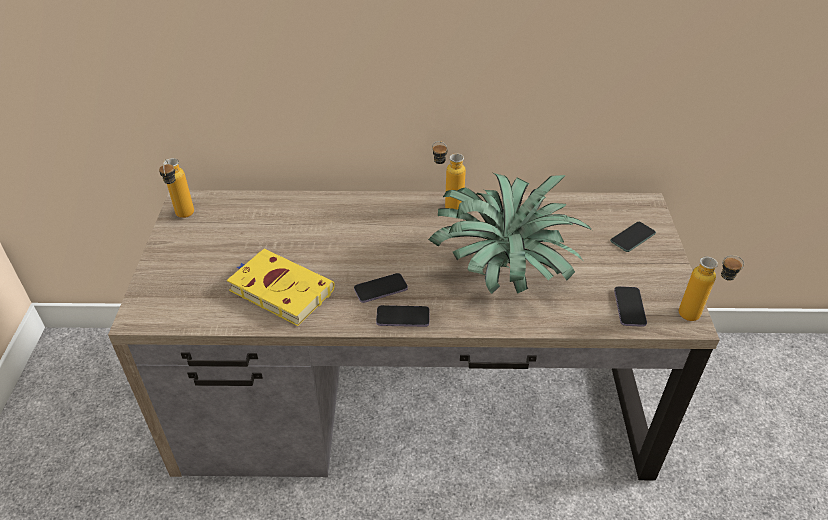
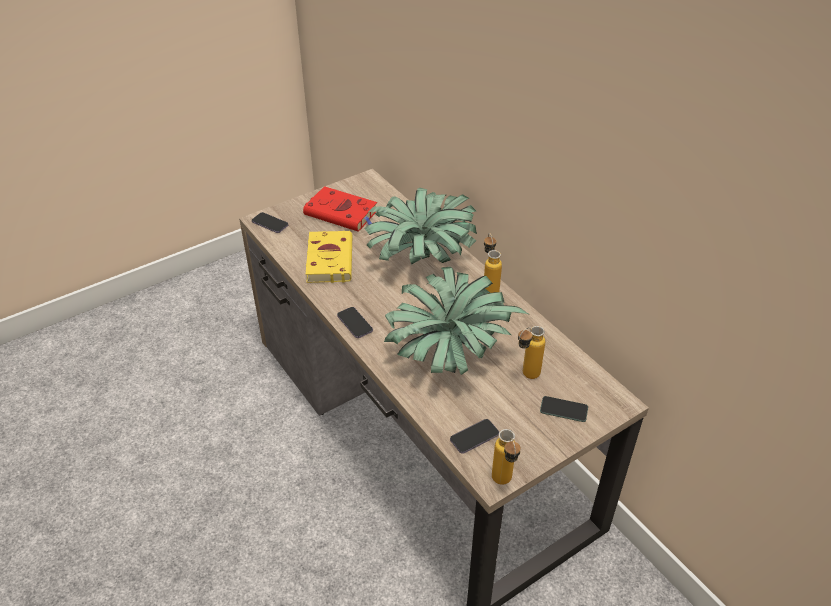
camera: 55 degrees right, 0 degrees up
(183, 218) = (353, 188): bottle -> bottle (525, 376)
(216, 245) = (343, 213): none -> red book
(356, 225) = (421, 259): none -> potted plant
(381, 289) = (371, 301): phone -> phone (270, 224)

